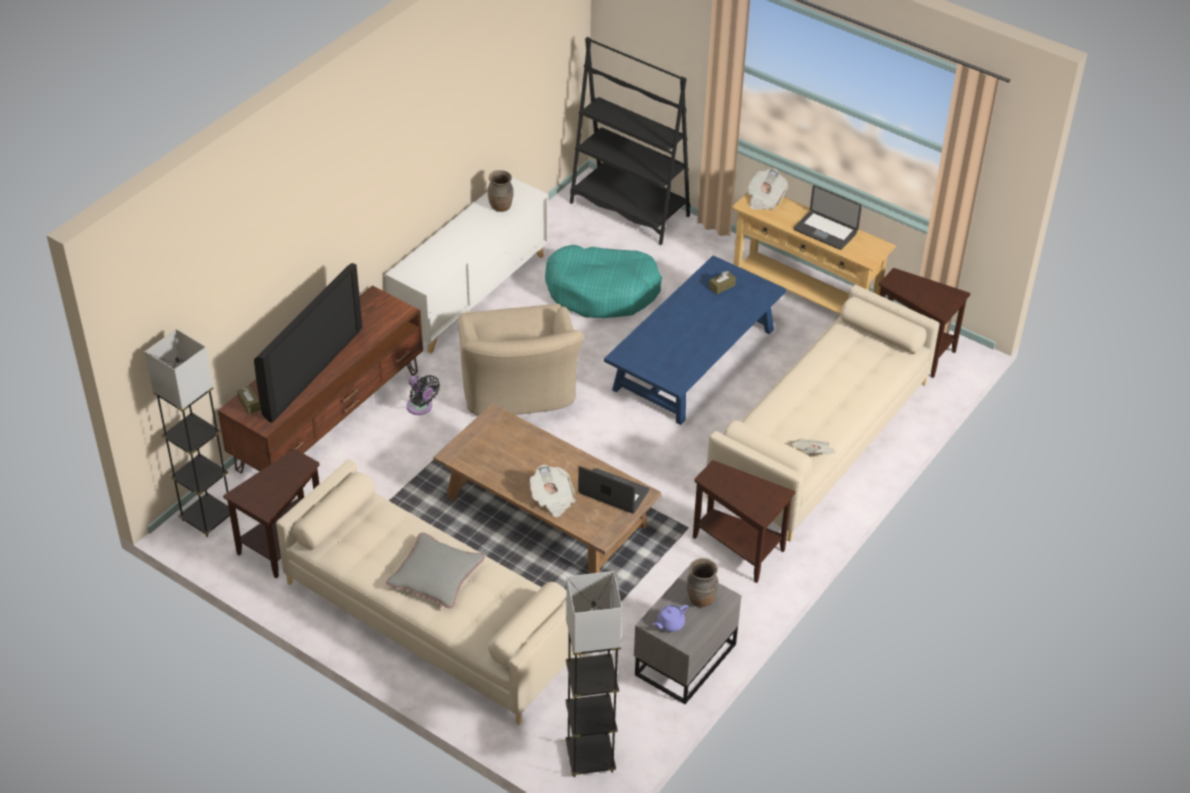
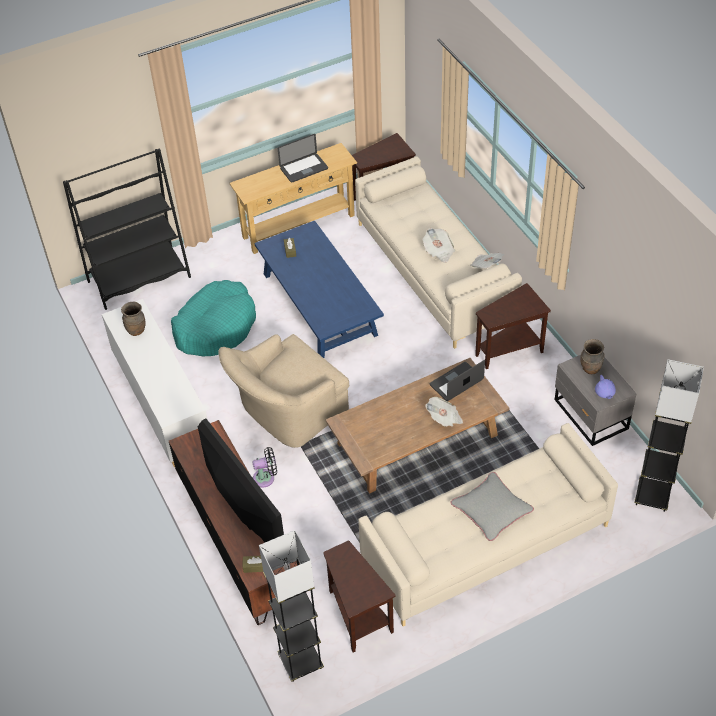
camera: 60 degrees left, 5 degrees up
(518, 391) = (286, 412): beige armchair -> beige armchair turned 120 degrees clockwise
(765, 199) = (249, 184): newspaper -> newspaper (439, 251)

